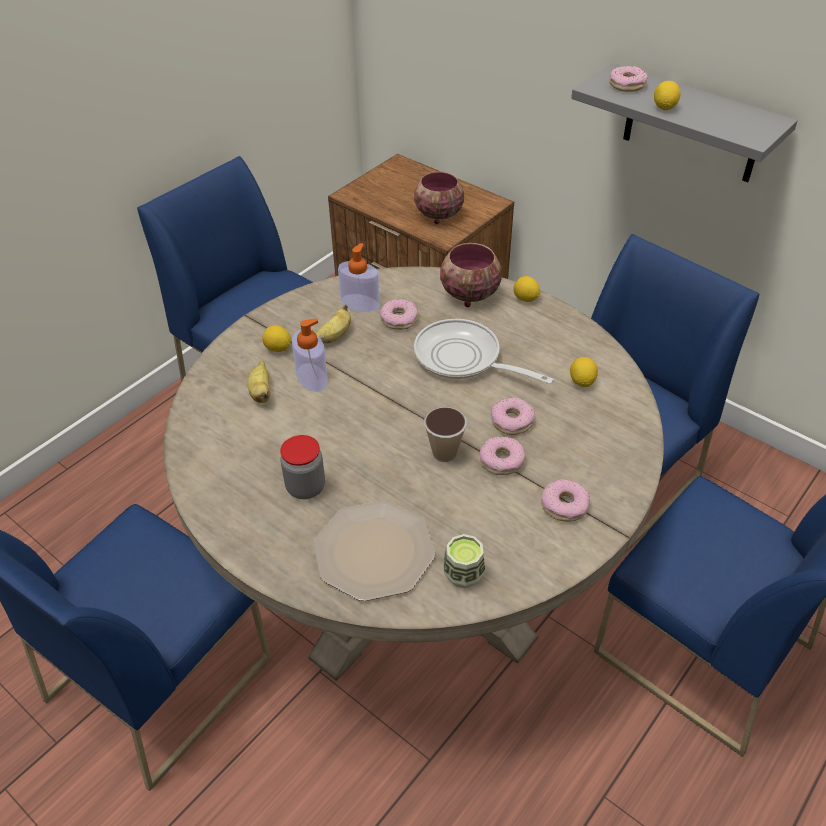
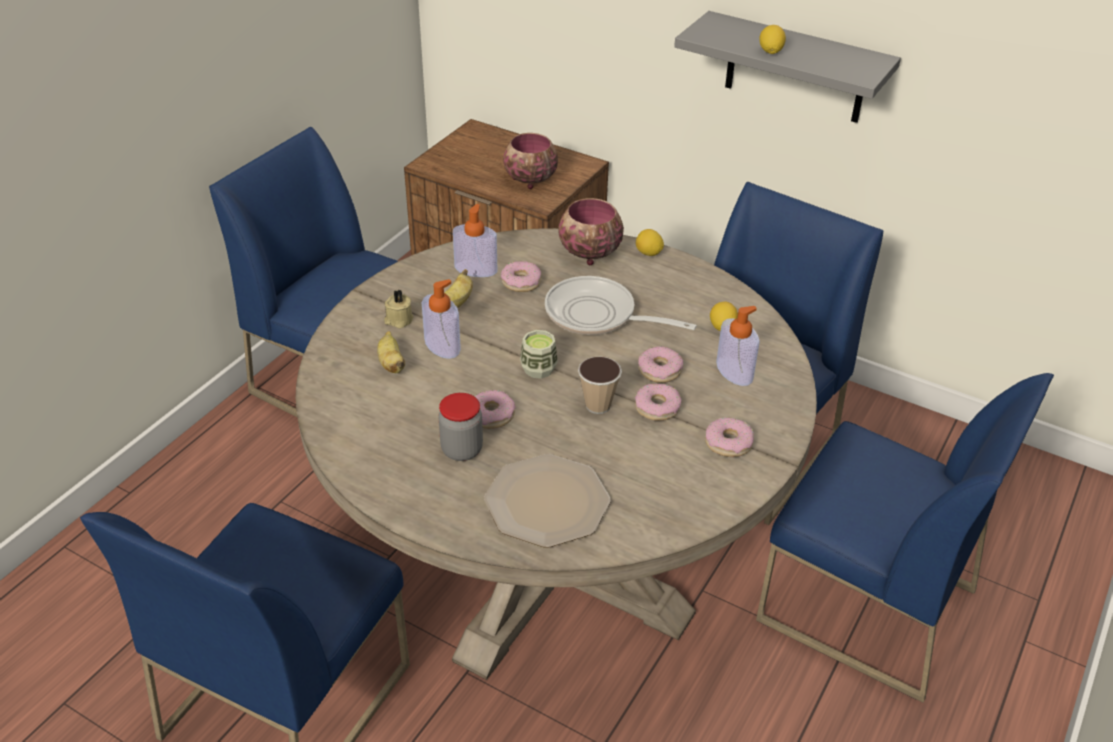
camera: 10 degrees left, 5 degrees down
(278, 349) = (398, 320): lemon -> beige candle
(463, 574) = (642, 514): cup -> cup (538, 369)
(585, 428) = (734, 371): none -> soap dispenser
(627, 85) = (729, 31): donut -> donut (491, 415)

